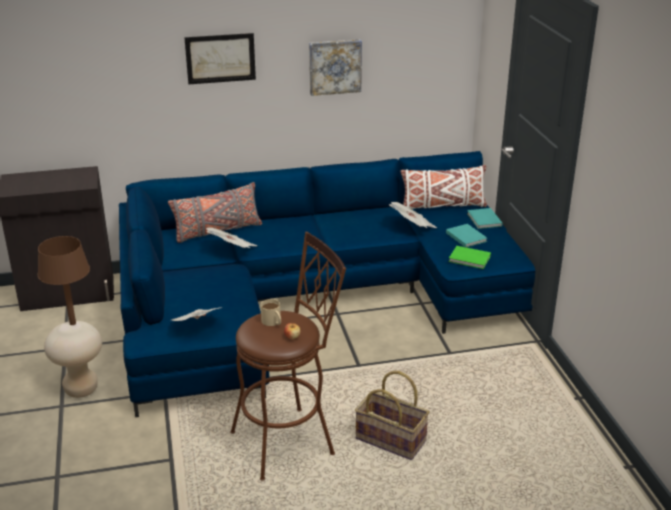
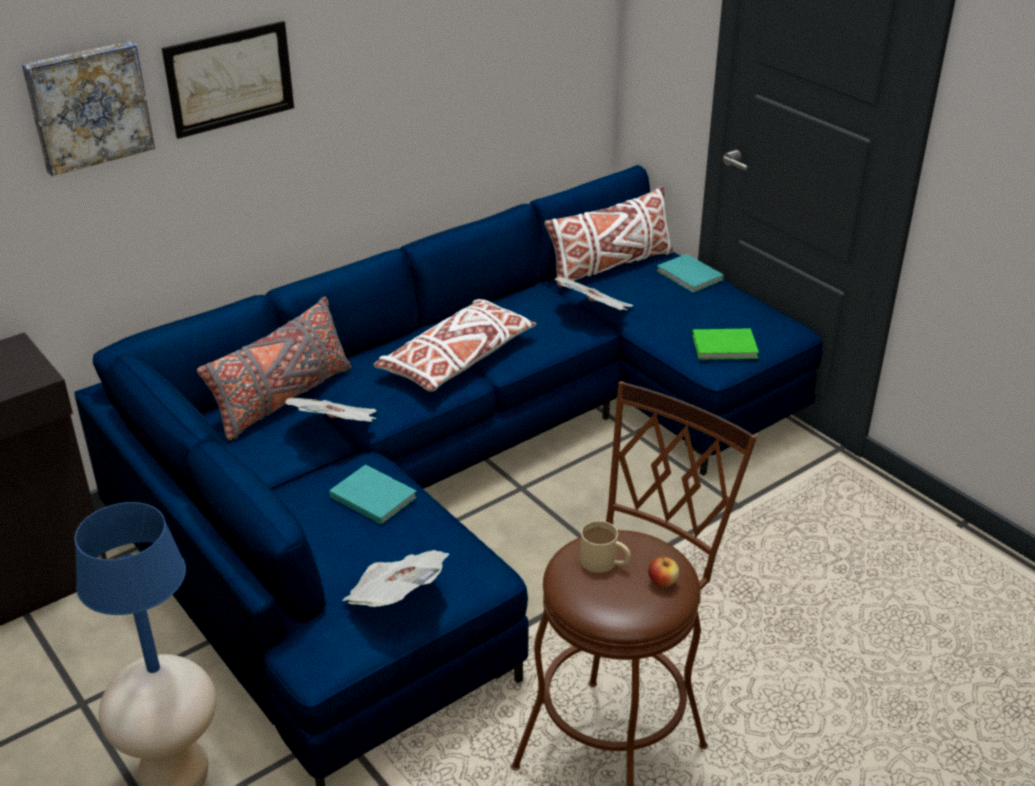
camera: 25 degrees left, 5 degrees up
(72, 323) = (153, 668): brown table lamp -> blue table lamp
(317, 233) = (456, 360): none -> white pillow
(334, 66) = (418, 62): picture -> picture (88, 106)
(391, 439) = (769, 686): basket -> none
(466, 236) = (688, 310): turquoise book -> turquoise book (372, 496)

